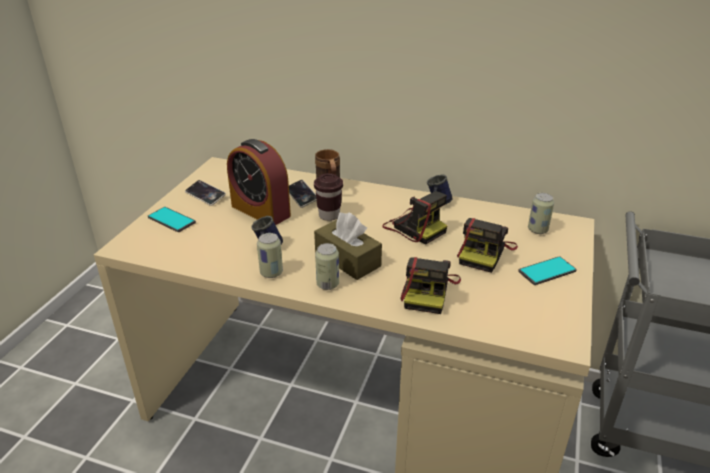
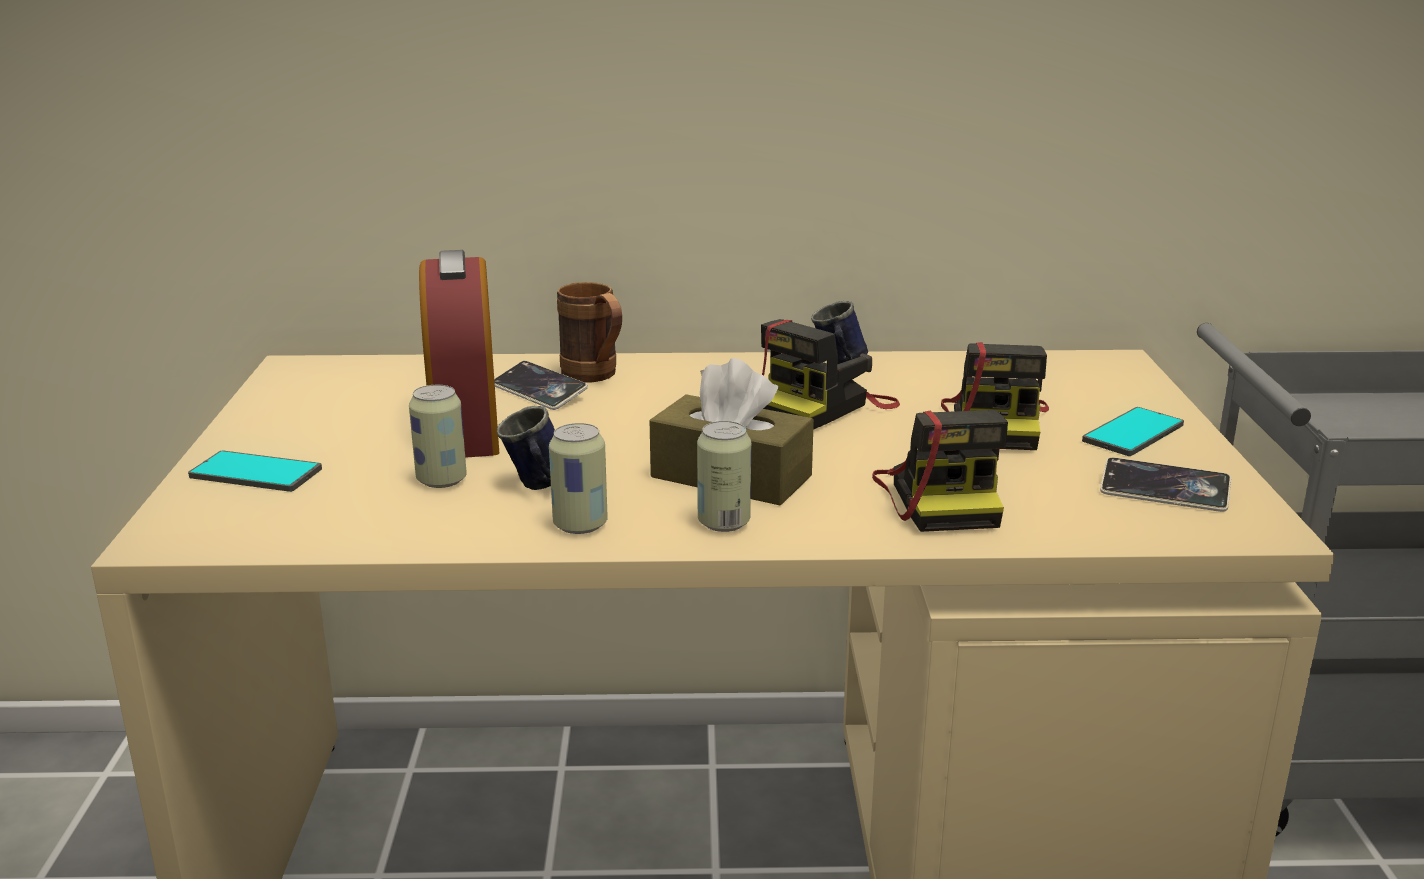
camera: 20 degrees left, 10 degrees down
(205, 195) = (307, 420): phone -> phone (1164, 492)
(260, 211) = (465, 428): alarm clock -> alarm clock turned 60 degrees clockwise
(329, 215) = (628, 414): brown cup -> none
(414, 227) = (823, 407): camera -> camera turned 105 degrees clockwise
(537, 230) = (1060, 378): can -> can (441, 480)

